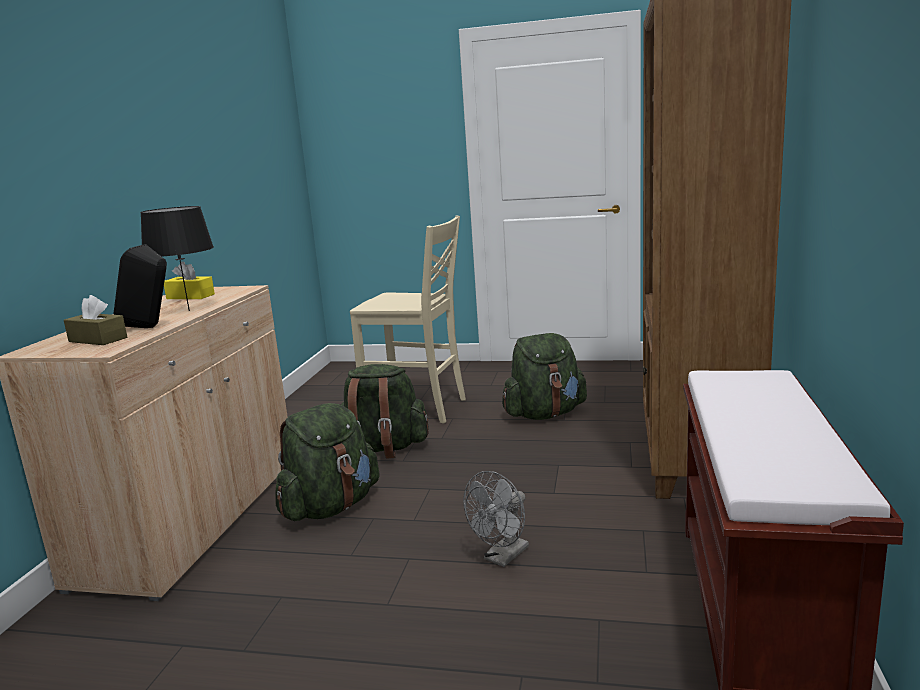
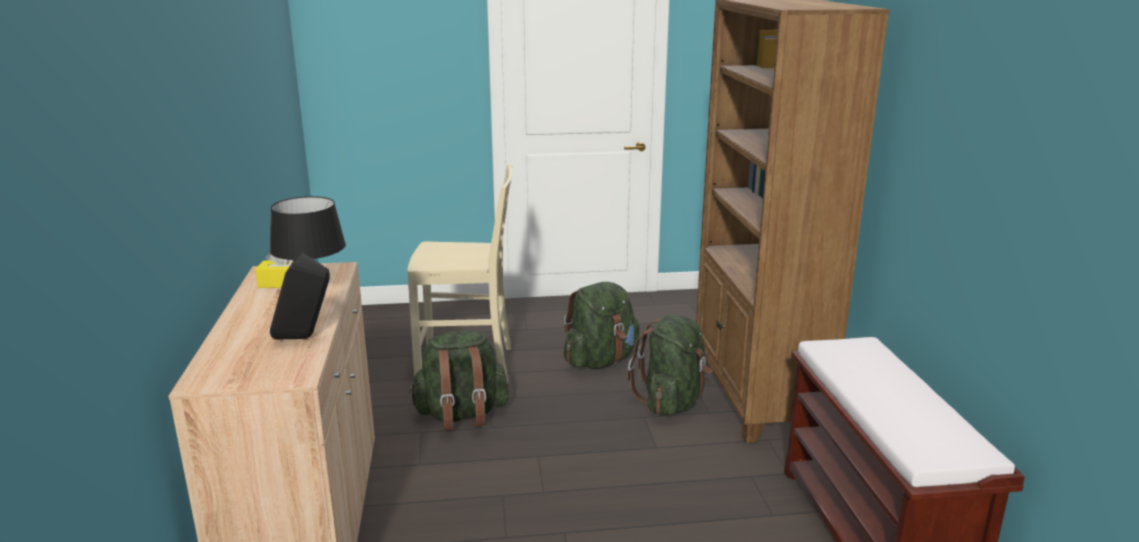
camera: 20 degrees left, 5 degrees up
(98, 339) = (264, 360): brown tissue box -> none
(331, 507) = (450, 488): green backpack -> green backpack (672, 402)
(502, 557) = (648, 519): grey fan -> none

